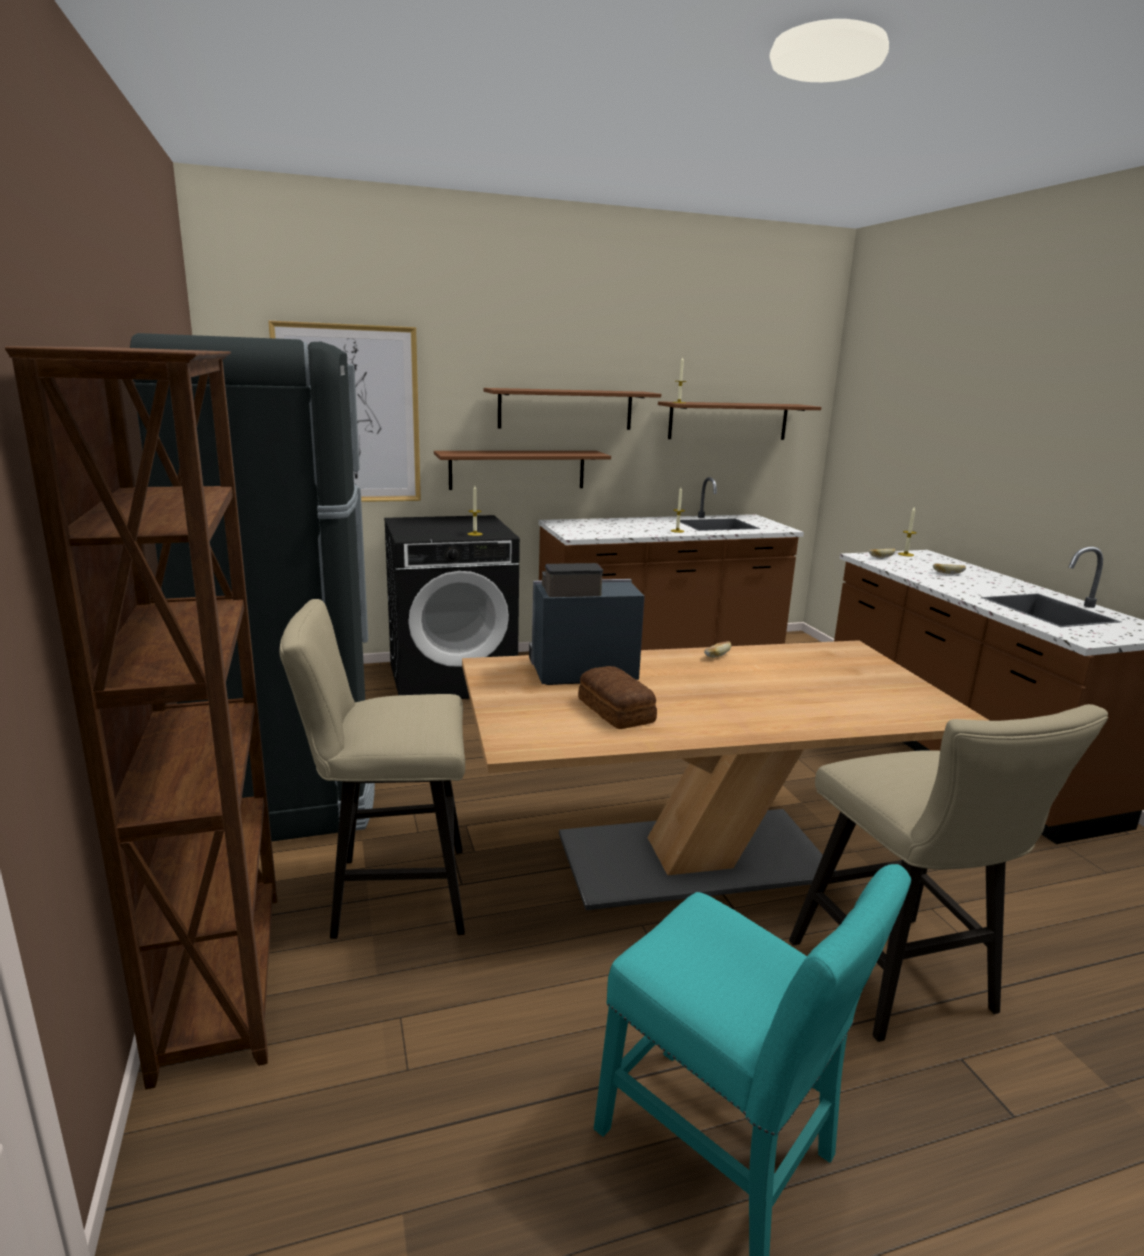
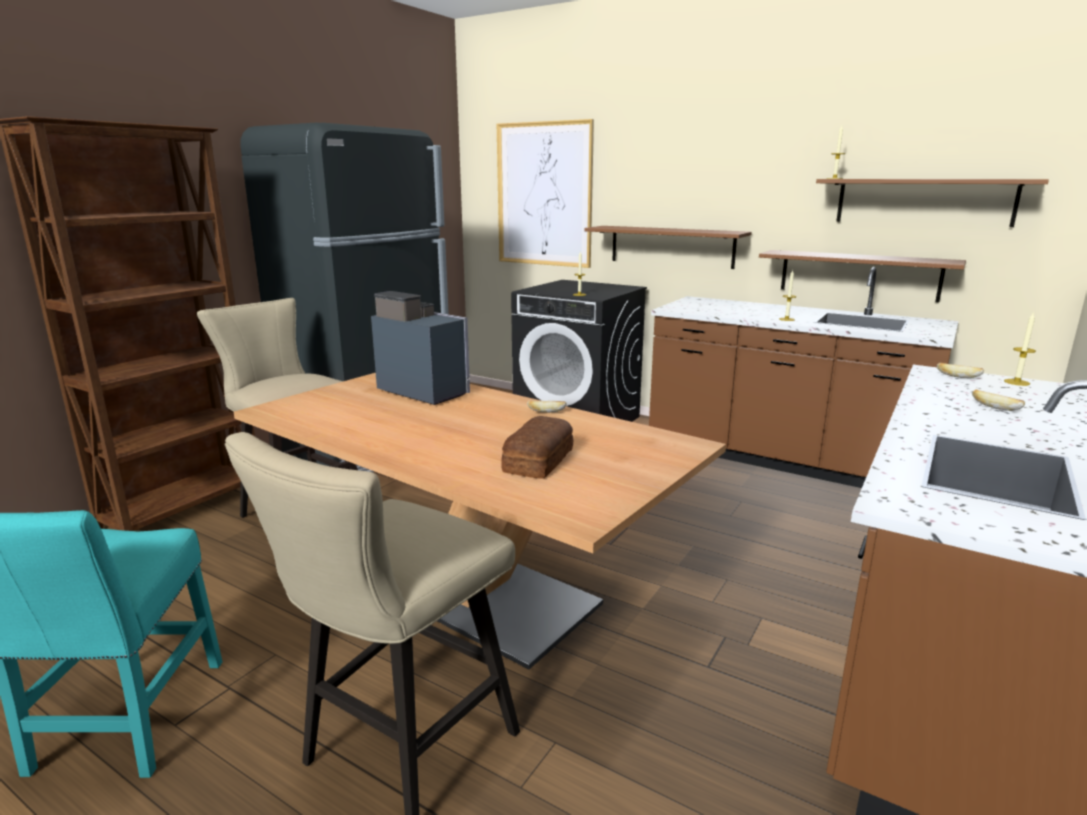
camera: 50 degrees right, 0 degrees up
(566, 409) = (721, 188): brown shelf -> brown shelf (858, 275)
(615, 711) = (366, 414): bread -> bread (536, 461)

